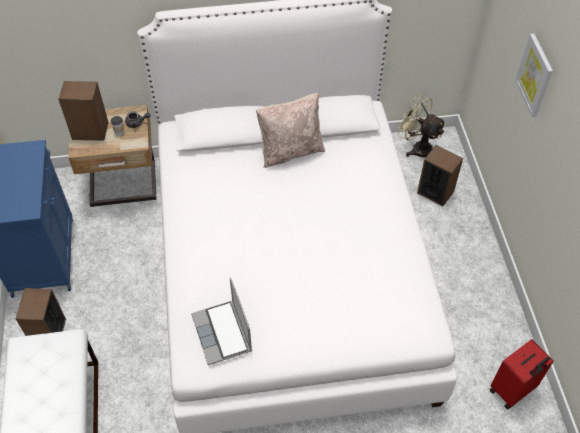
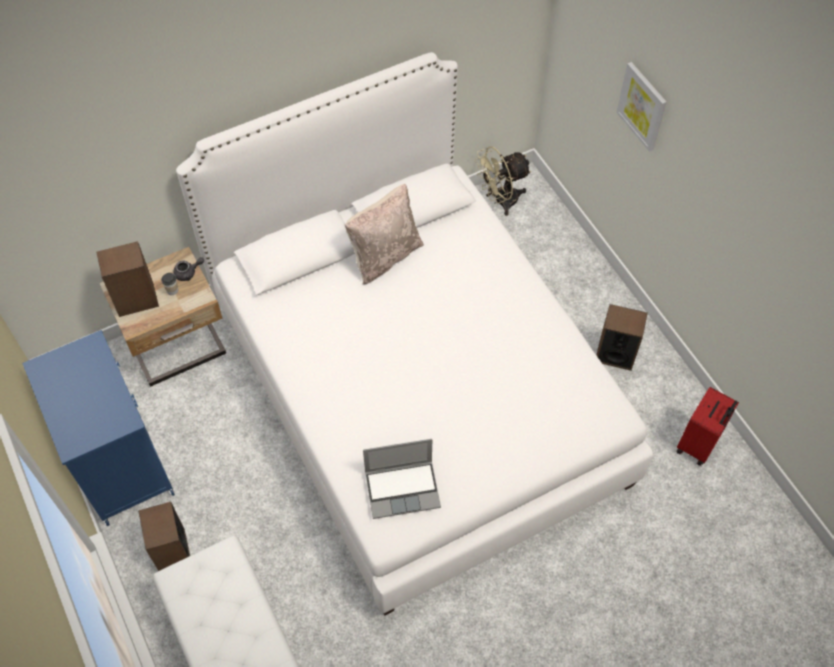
camera: 20 degrees left, 5 degrees up
(223, 333) = (403, 488): laptop -> laptop turned 60 degrees counterclockwise
(417, 148) = (500, 201): beige fan -> beige fan turned 45 degrees counterclockwise
(435, 192) = (540, 248): speaker -> speaker (615, 354)

